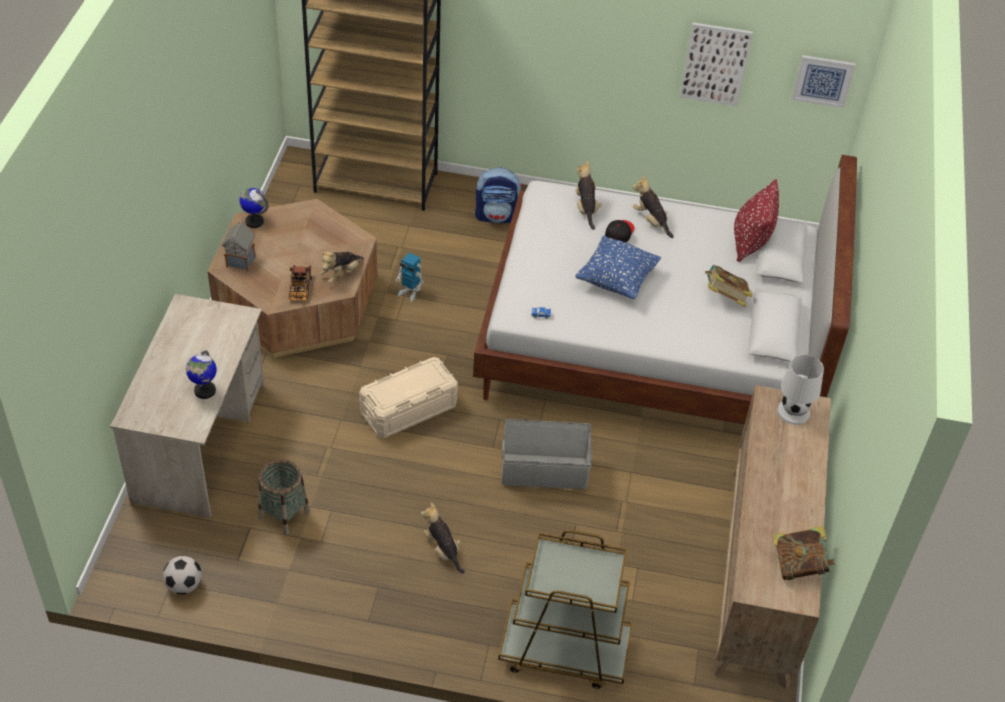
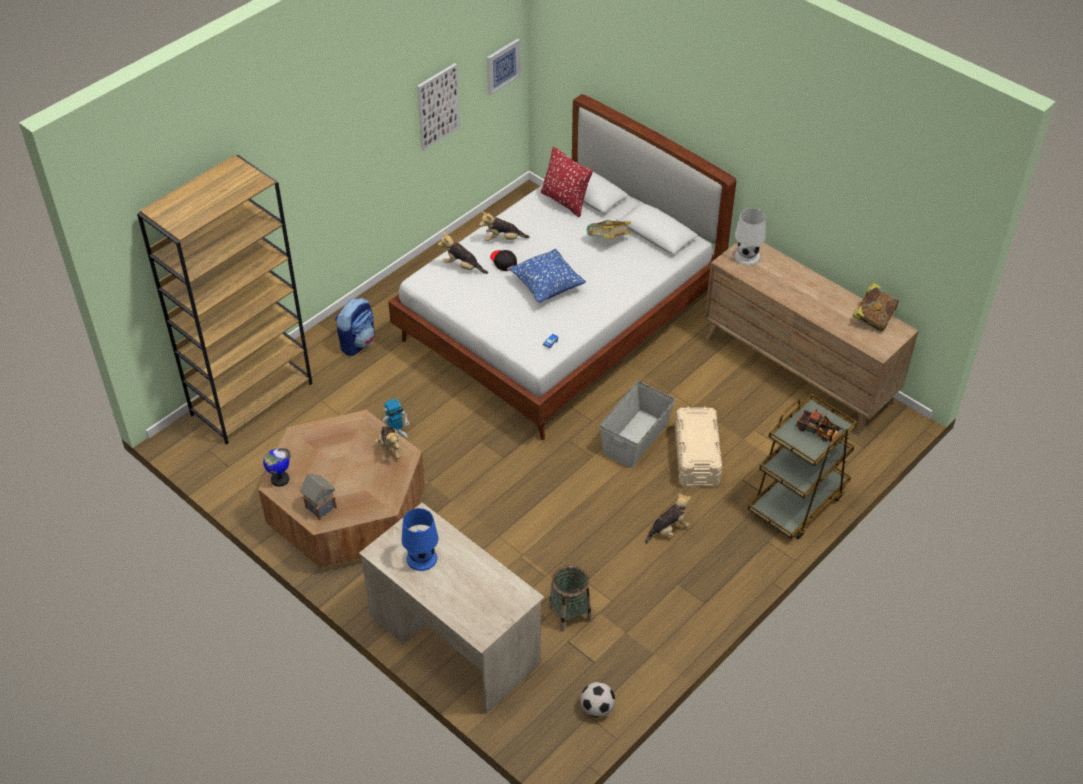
camera: 55 degrees left, 0 degrees up
(195, 337) = (422, 558): none -> blue table lamp
(204, 391) = (487, 574): globe -> none
(300, 290) = (387, 482): toy truck -> toy truck (819, 432)
(408, 409) = (519, 489): beige storage box -> beige storage box (696, 457)
(443, 550) = (668, 530): plush toy -> plush toy turned 150 degrees clockwise

